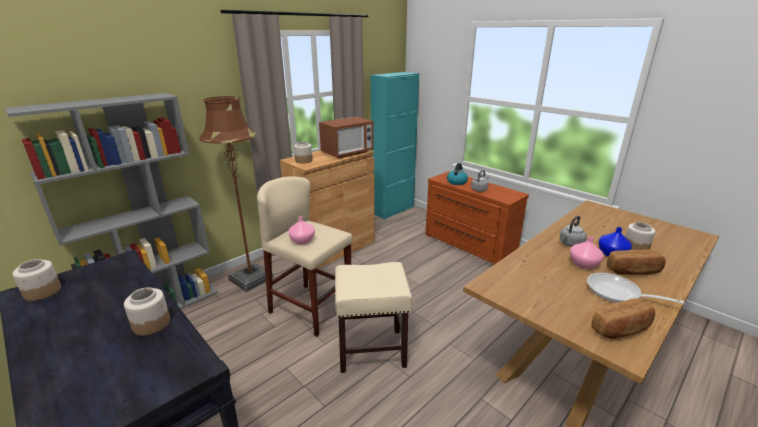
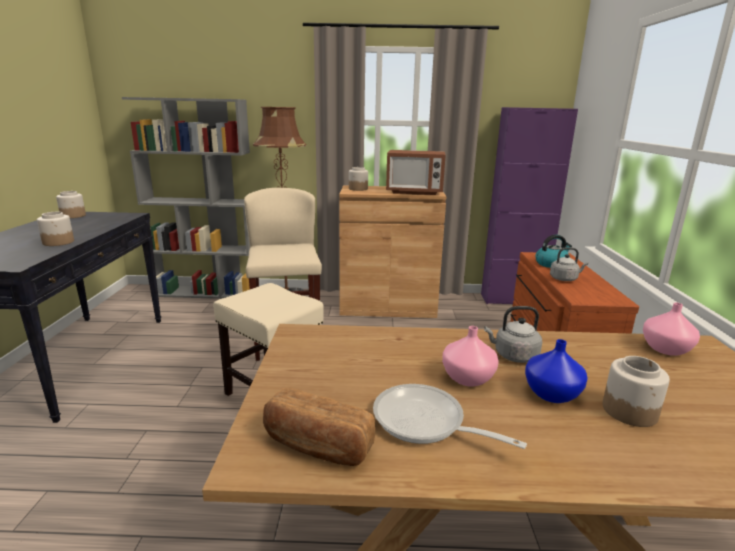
camera: 45 degrees right, 5 degrees down
(302, 240) = (268, 252): pink vase -> pink vase (666, 349)
(393, 210) = (512, 299): turquoise cabinet -> purple cabinet
(618, 293) = (425, 423): frying pan -> frying pan turned 45 degrees counterclockwise
(633, 271) = (529, 425): bread -> none

